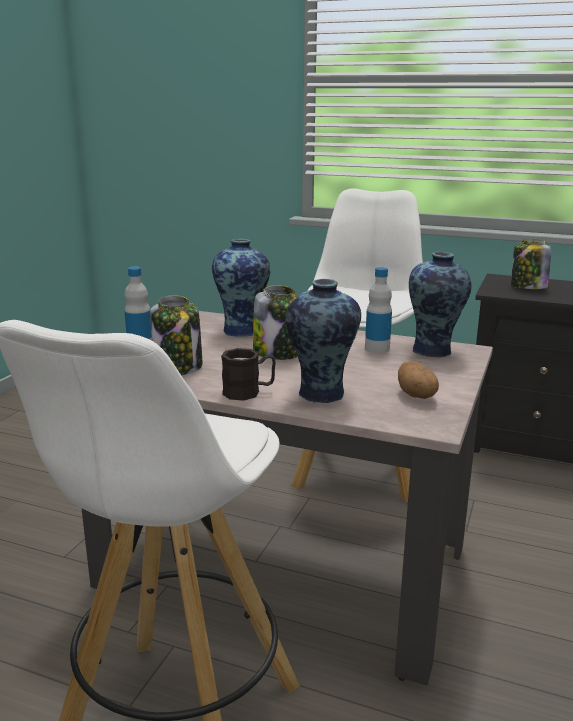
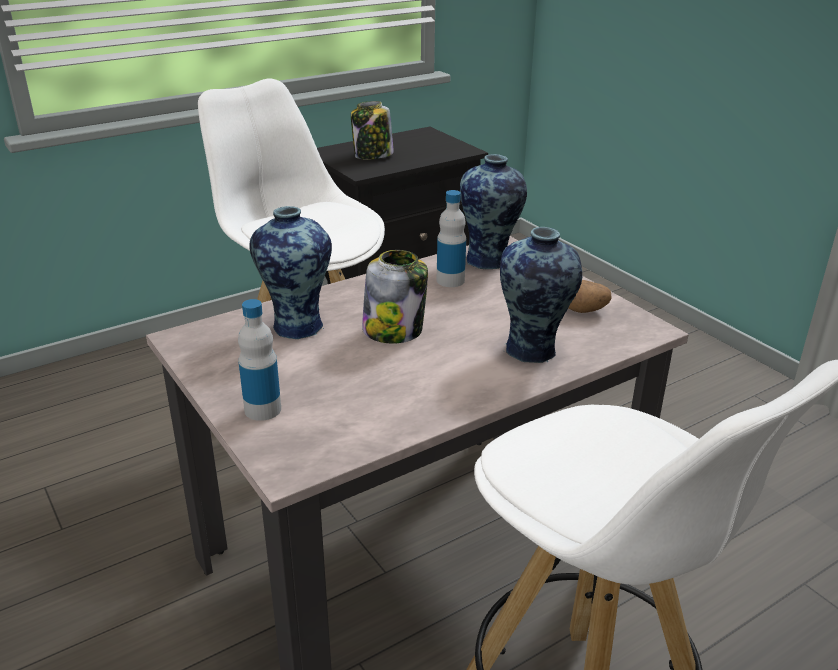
camera: 55 degrees left, 10 degrees up
(179, 366) = (360, 402): jar -> none
(249, 392) = (486, 385): black mug -> none

